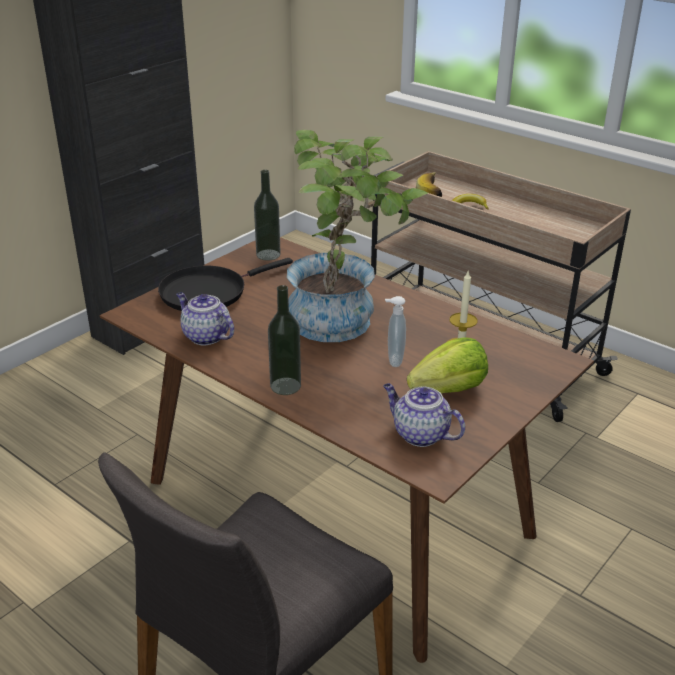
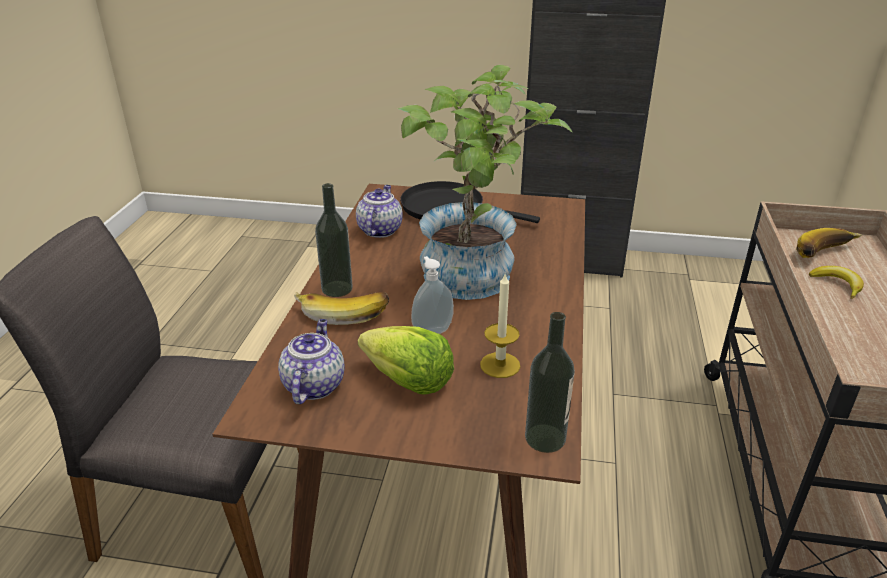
camera: 60 degrees right, 0 degrees up
(268, 255) = (544, 211): bottle -> bottle (545, 438)
(328, 393) = (343, 312): none -> banana

